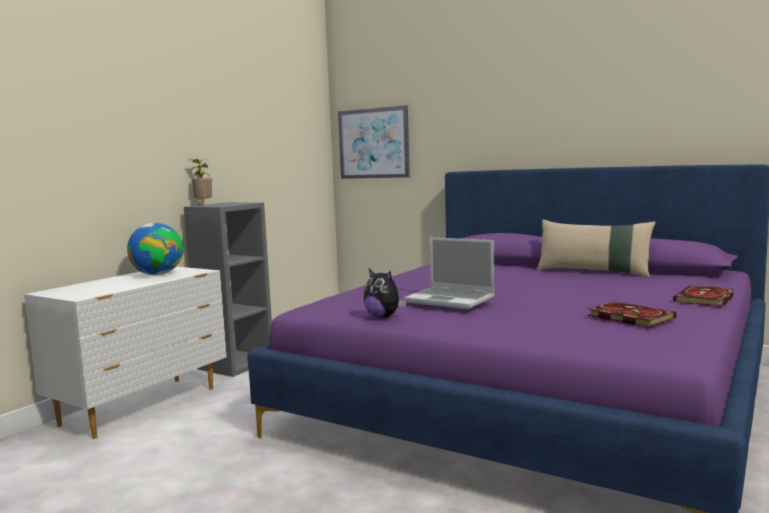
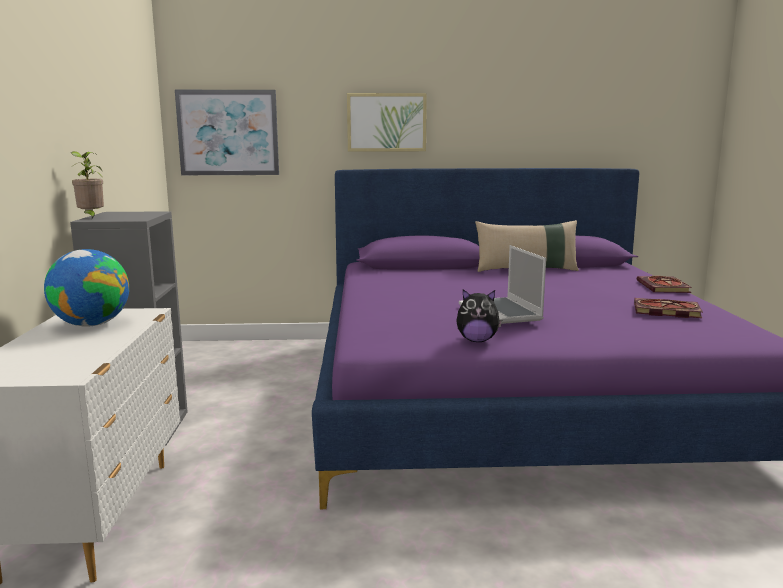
camera: 35 degrees left, 5 degrees up
(451, 300) = (501, 313): laptop -> laptop turned 75 degrees clockwise
(497, 127) = (386, 122): none -> picture

